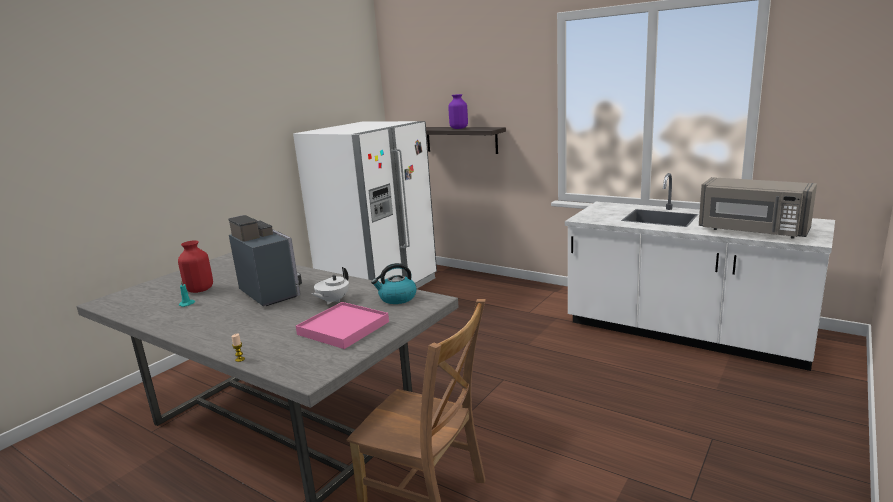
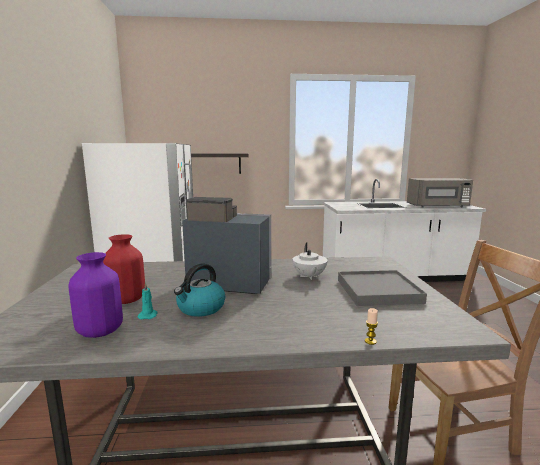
camera: 40 degrees left, 5 degrees down
(343, 328) = (378, 291): pink tray -> grey tray
(397, 298) = (353, 264): kettle -> kettle (200, 308)
(459, 128) = (211, 153): purple vase -> purple vase (100, 331)

